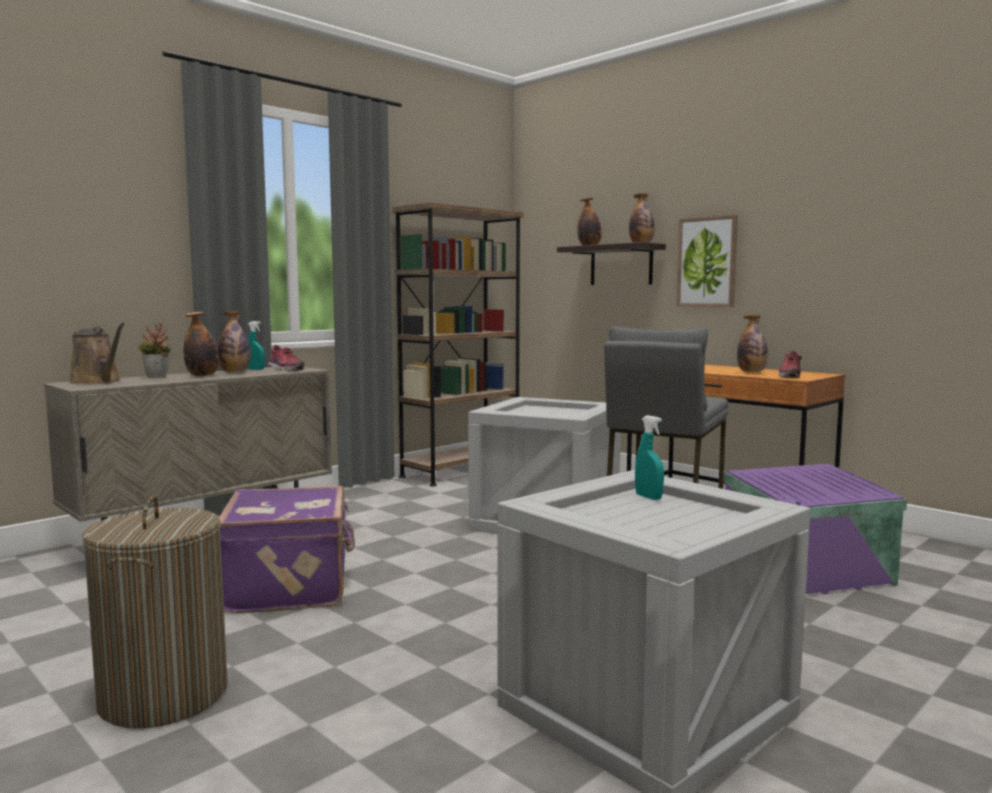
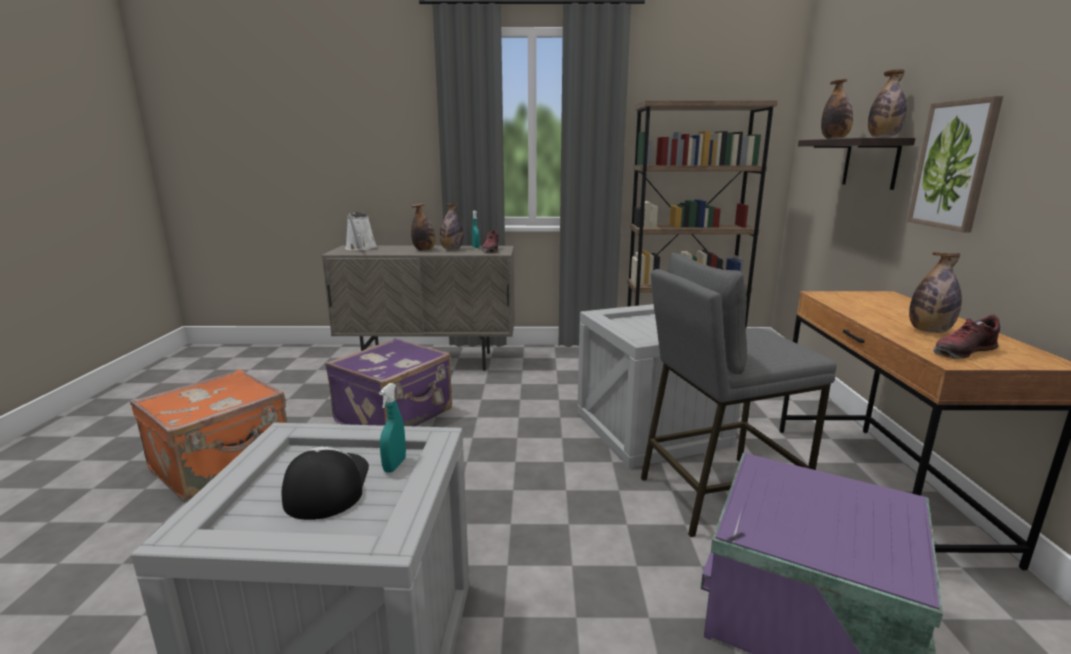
camera: 45 degrees right, 10 degrees up
(98, 382) = (360, 248): brown watering can -> white watering can
(156, 377) = (400, 247): potted plant -> none
(163, 695) = (223, 463): laundry basket -> orange suitcase
(647, 514) = (326, 486): none -> cap

